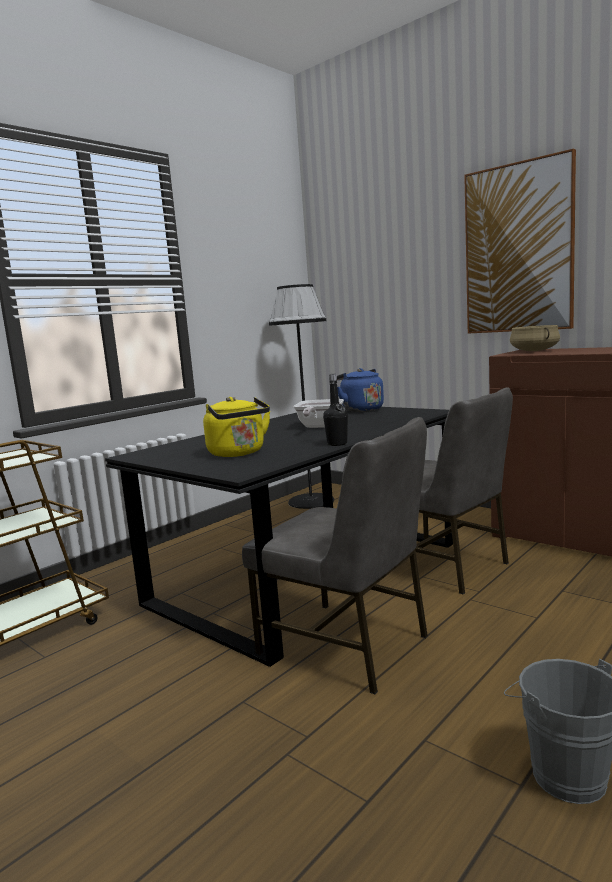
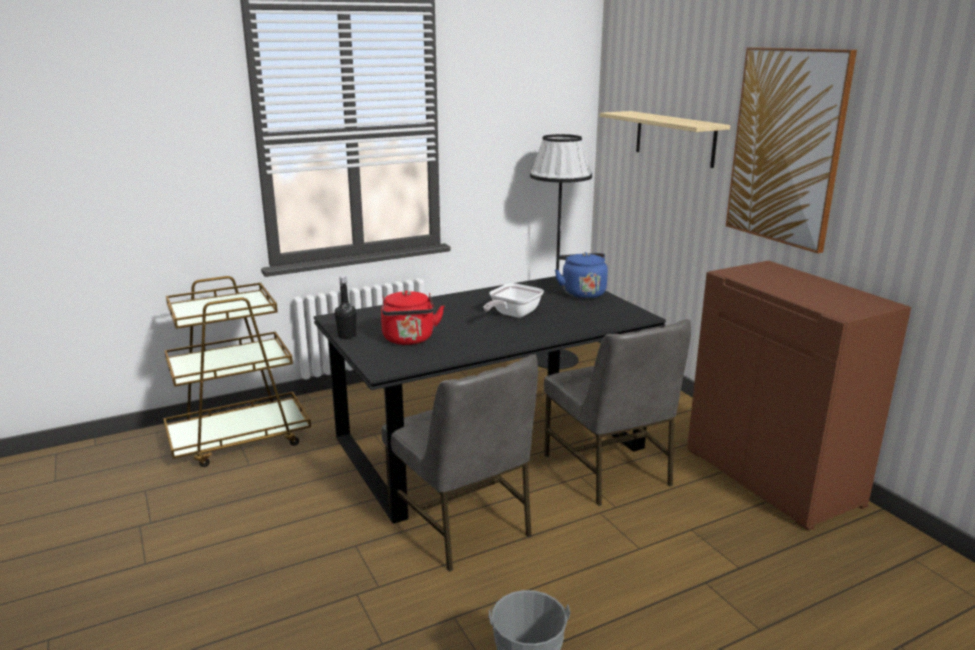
camera: 20 degrees right, 10 degrees up
(238, 453) = (409, 340): yellow kettle -> red kettle
(337, 444) = (495, 348): black bottle -> black bottle (347, 336)
(397, 274) = (674, 138): none -> shelf
(534, 351) = (766, 271): beige cooking pot -> none

